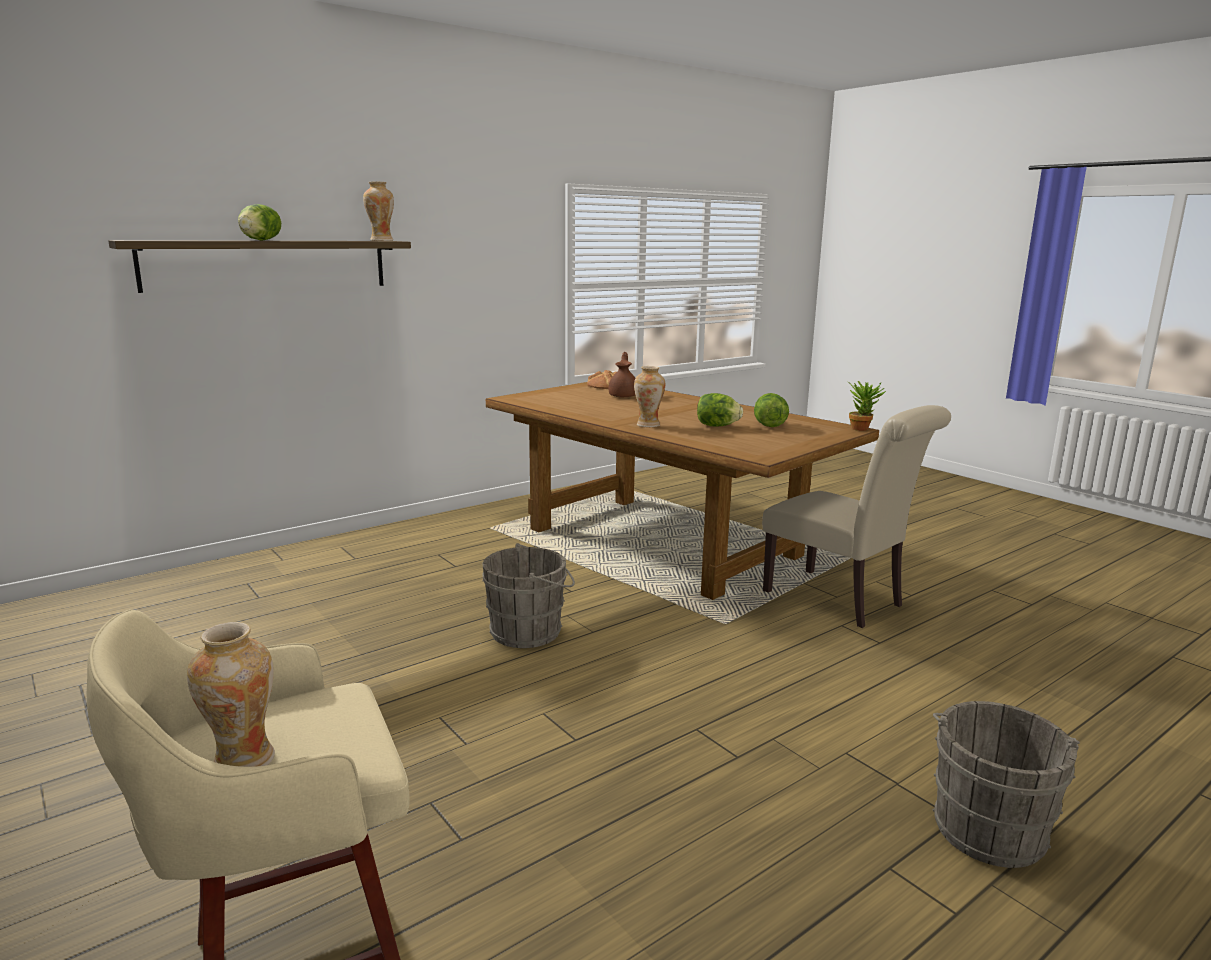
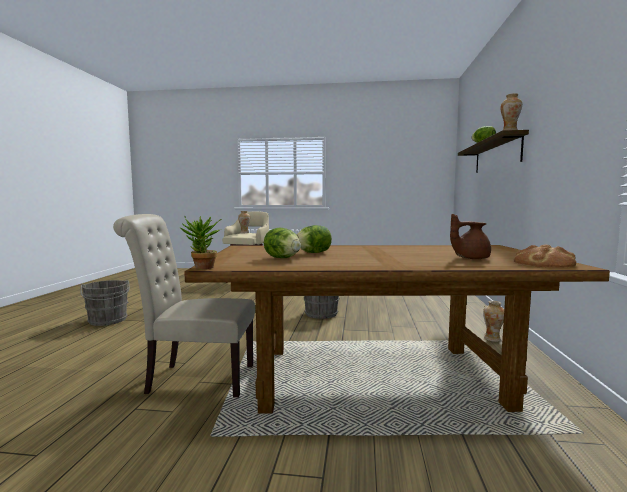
camera: 135 degrees right, 10 degrees down
(624, 396) = (470, 258): brown teapot -> brown teapot turned 120 degrees clockwise
(648, 425) = (350, 248): vase -> vase (492, 339)

